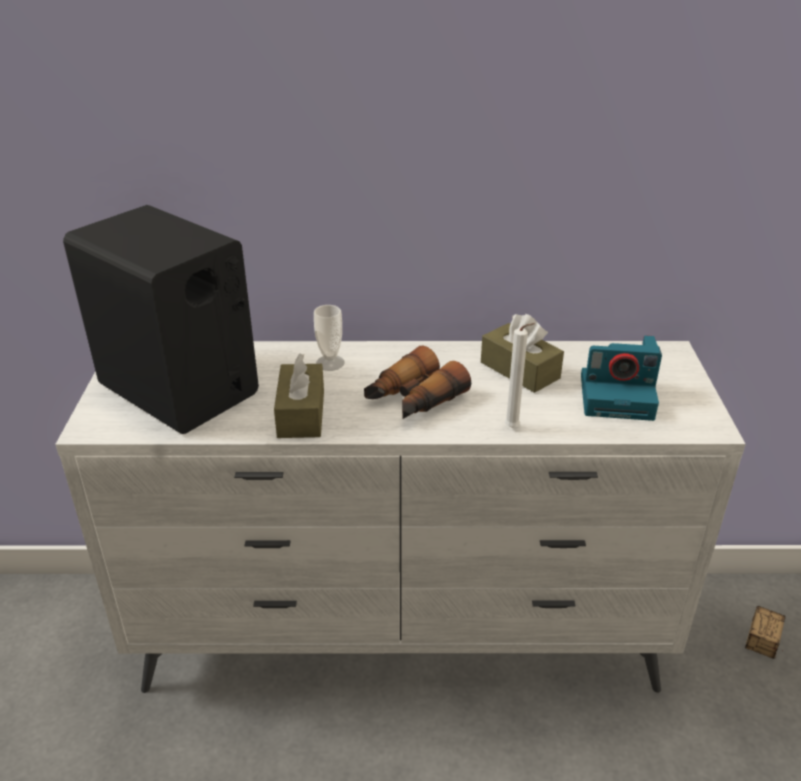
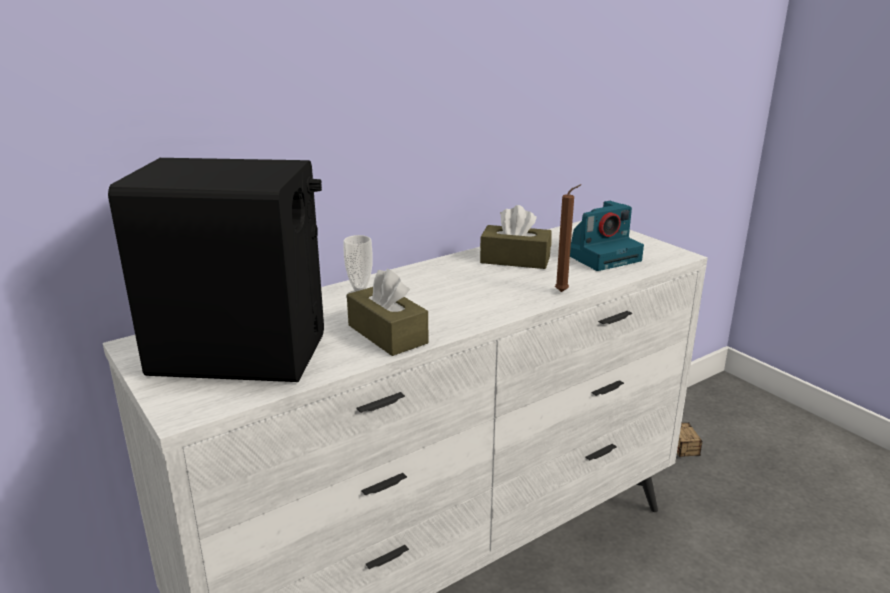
camera: 35 degrees left, 10 degrees down
(413, 399) = (465, 298): binoculars -> none
(514, 428) = (563, 292): white candle -> brown candle

